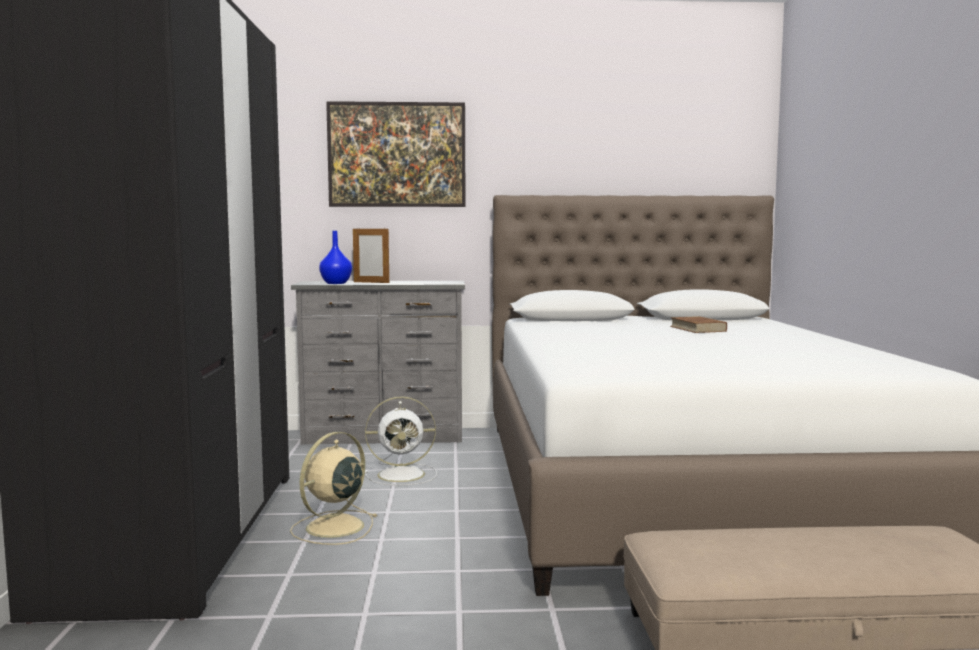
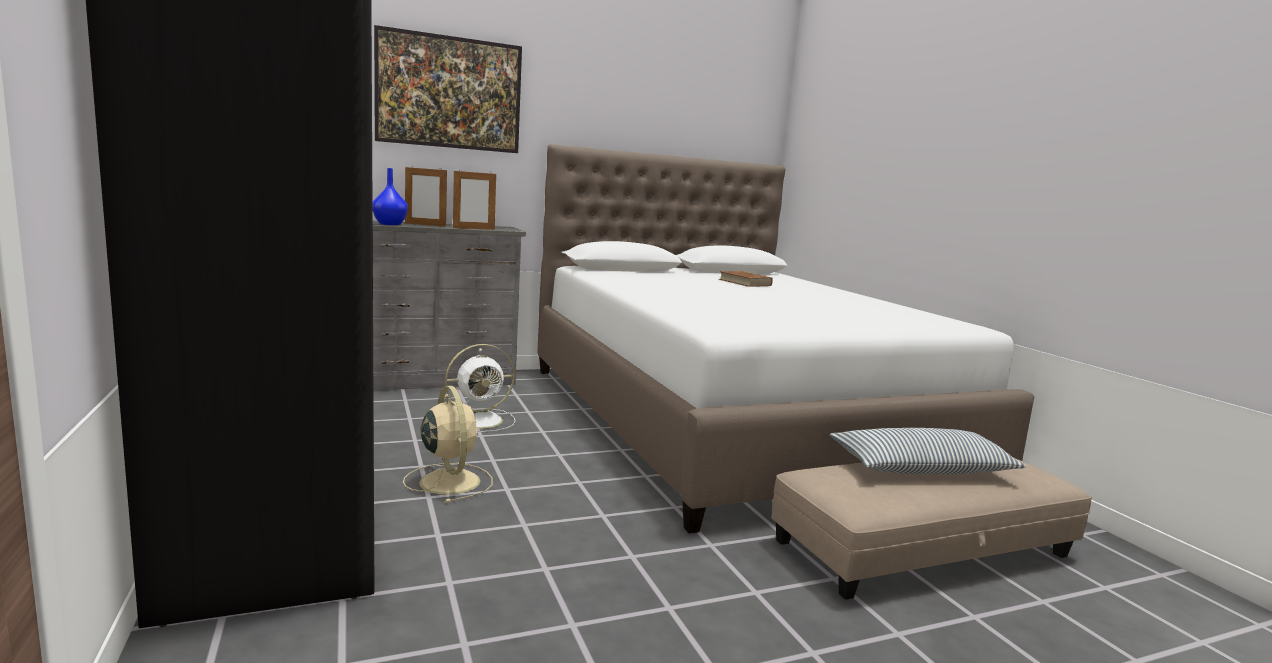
camera: 20 degrees left, 5 degrees up
(333, 528) = (449, 481): beige fan -> beige fan turned 135 degrees clockwise
(413, 283) = (473, 228): none -> picture frame
(806, 538) = (921, 468): none -> pillow

